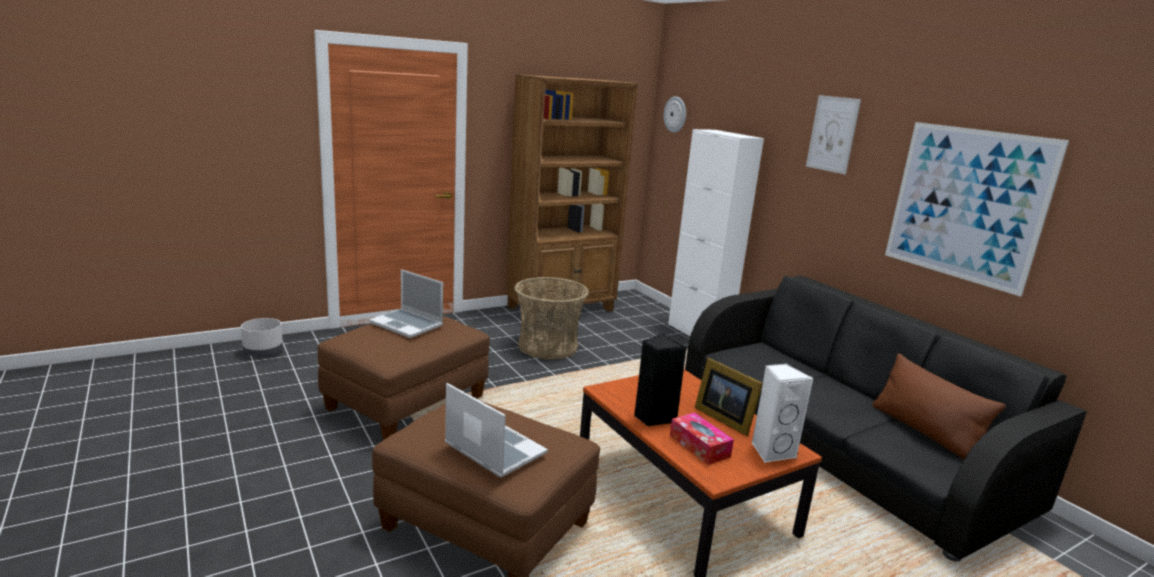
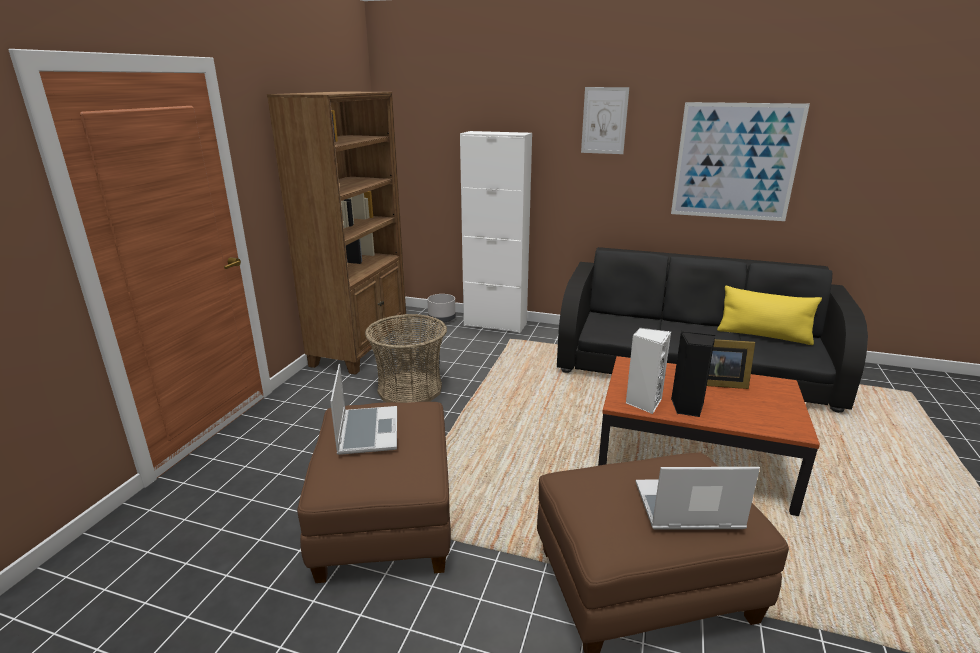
camera: 40 degrees left, 5 degrees up
(262, 352) = (99, 568): grey planter -> grey planter (441, 319)
(408, 324) = (367, 431): laptop -> laptop turned 90 degrees counterclockwise
(675, 114) = (408, 121): wall clock -> none
(699, 446) = (747, 413): tissue box -> none
(771, 451) = (777, 392): white speaker -> white speaker (643, 402)
(924, 432) = (763, 335): brown pillow -> yellow pillow

